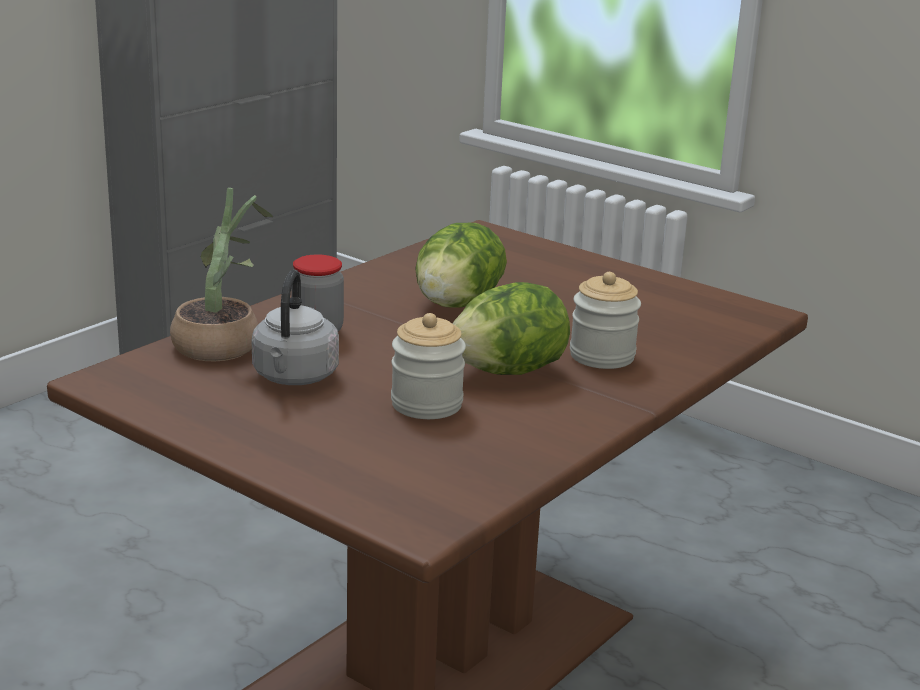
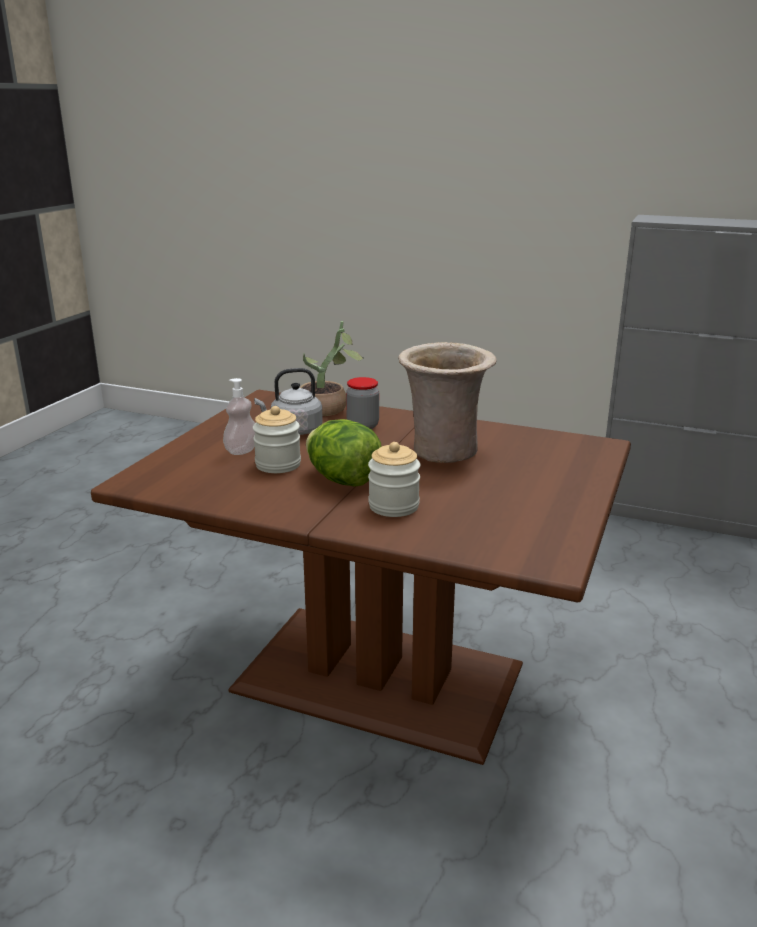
camera: 75 degrees right, 0 degrees up
(351, 424) = (242, 451): none -> soap dispenser
(457, 304) = (444, 453): lettuce -> beige vase

